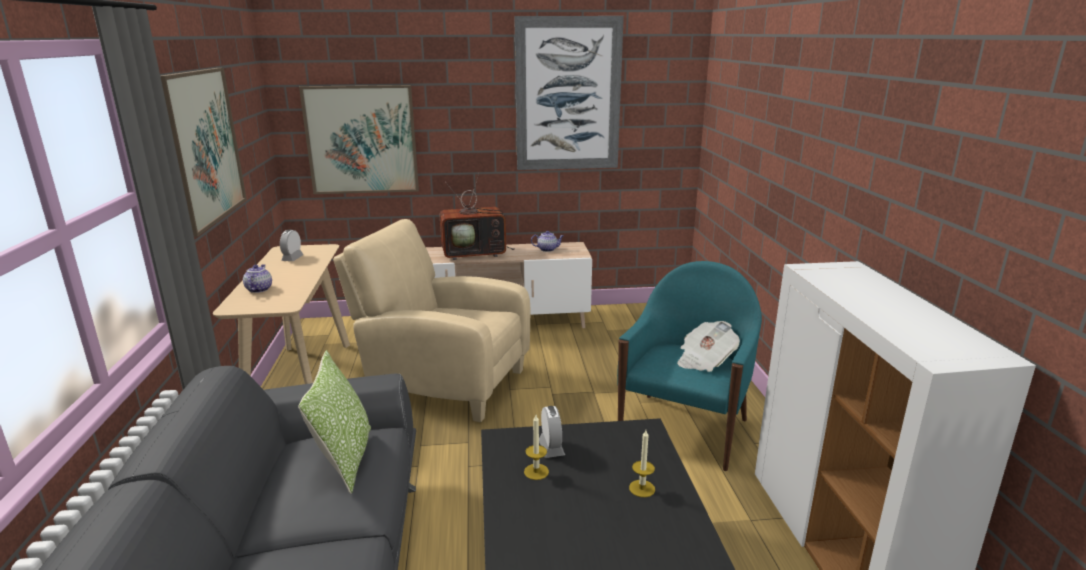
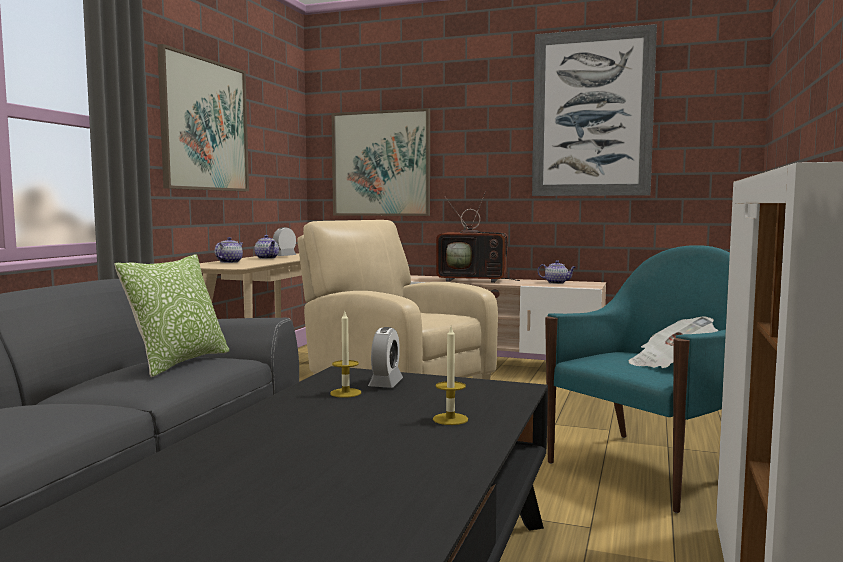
camera: 25 degrees right, 15 degrees down
(282, 268) = (267, 258): none -> teapot

